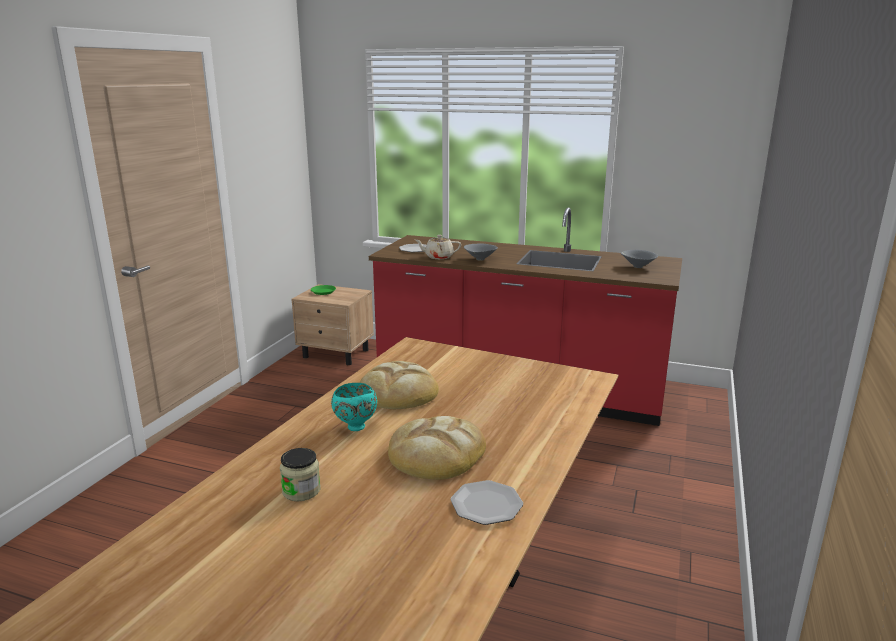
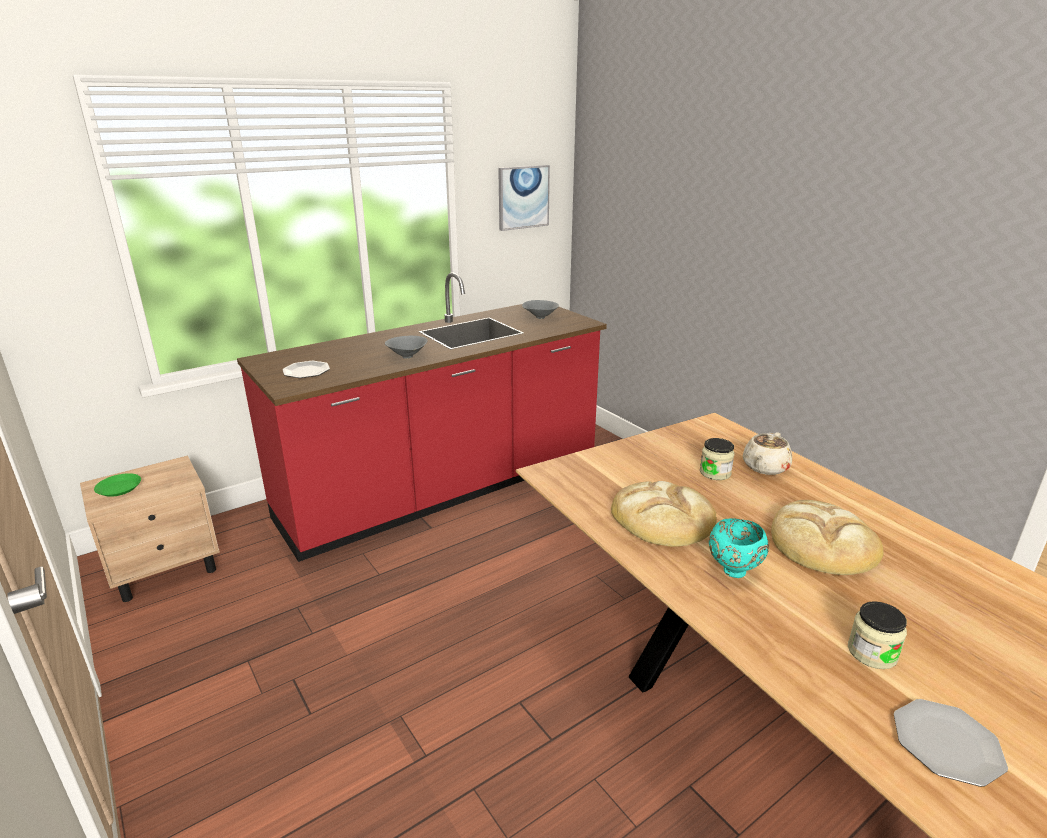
camera: 55 degrees left, 5 degrees up
(438, 257) = (359, 370): beige teapot -> beige teapot (764, 467)
(486, 504) = (930, 550): plate -> plate (945, 743)
(497, 395) = (715, 473): none -> jar
(694, 155) = (523, 197): none -> picture

